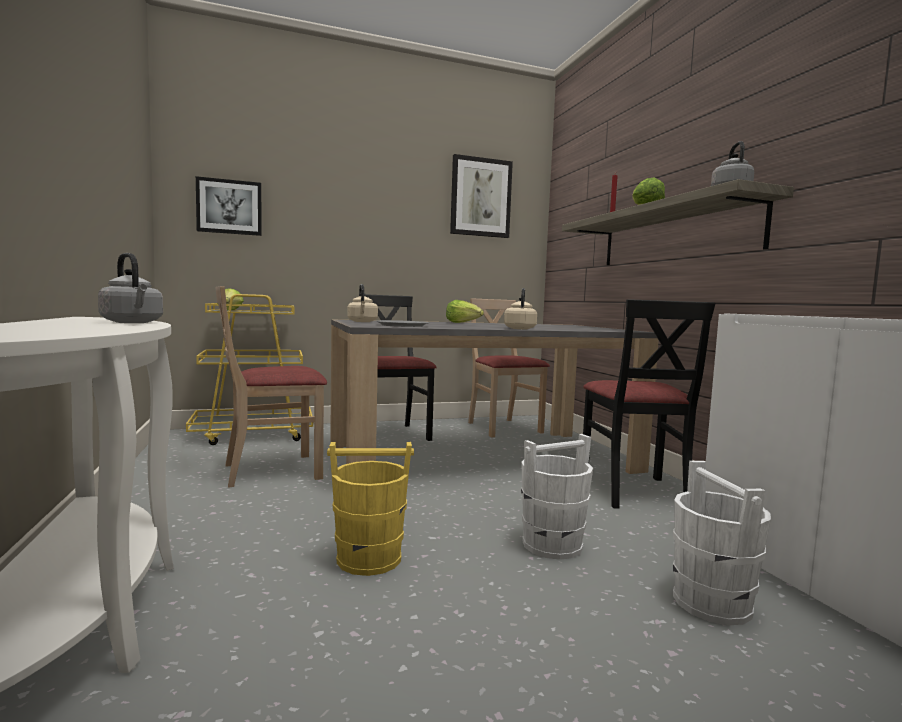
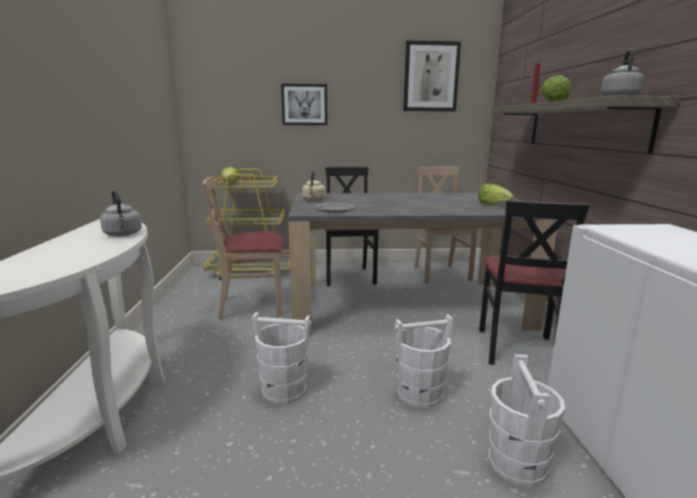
camera: 15 degrees right, 10 degrees up
(229, 207) = (229, 102): picture -> picture (304, 104)
(368, 559) = (283, 389): yellow bucket -> white bucket
(463, 323) = (398, 196): lettuce -> lettuce (494, 204)
(520, 328) = (430, 211): beige kettle -> none

